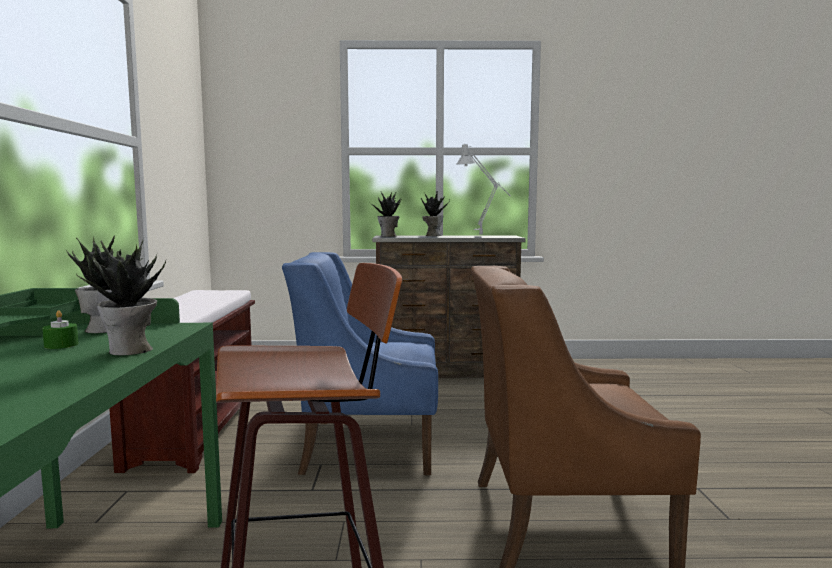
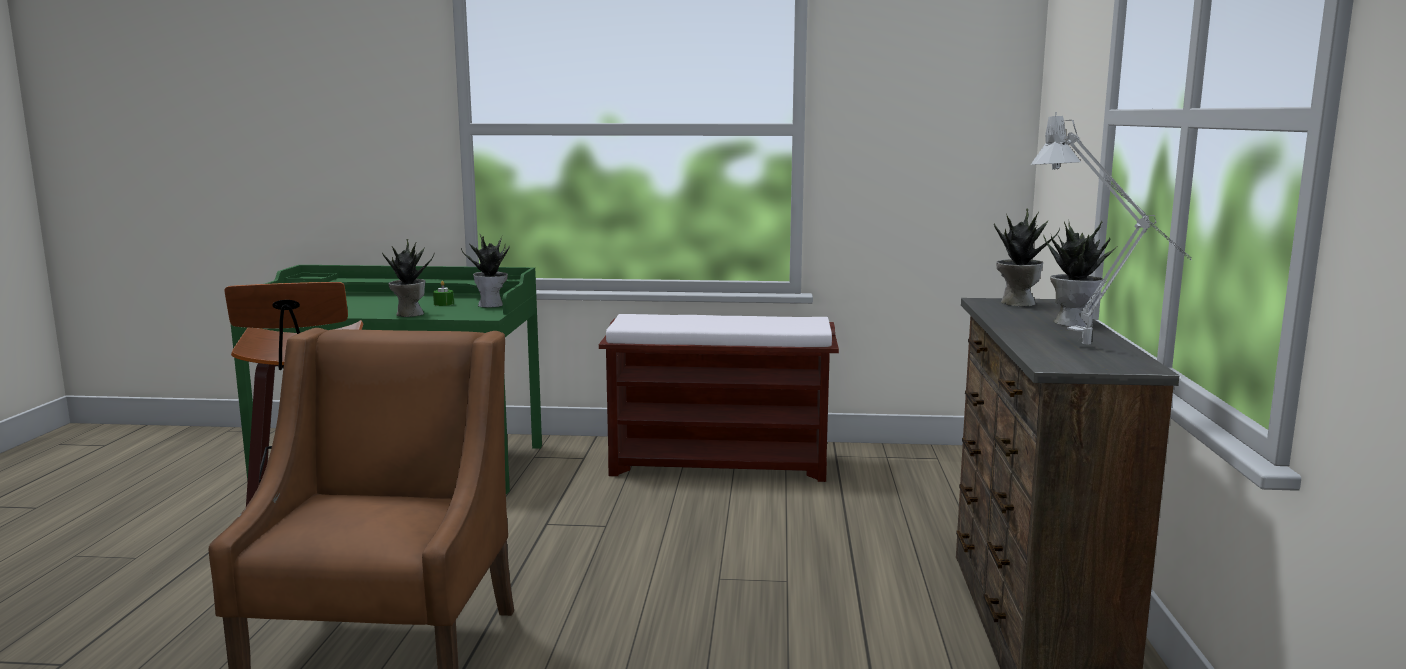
camera: 95 degrees right, 5 degrees up
(368, 445) = (651, 549): blue armchair -> none

